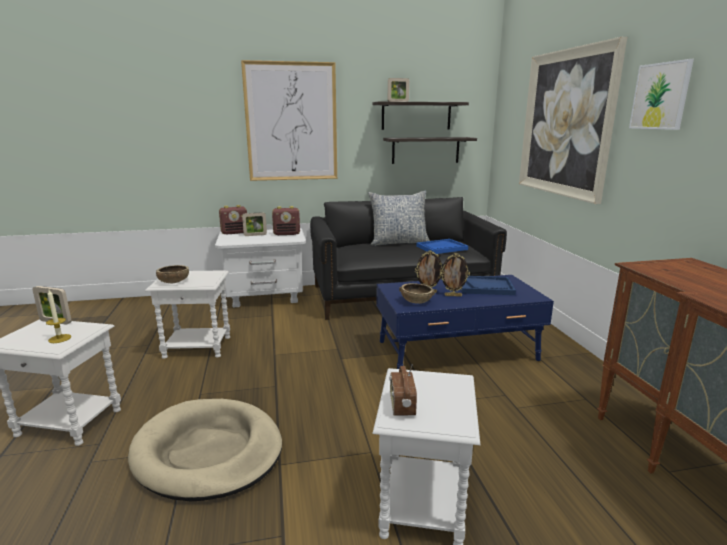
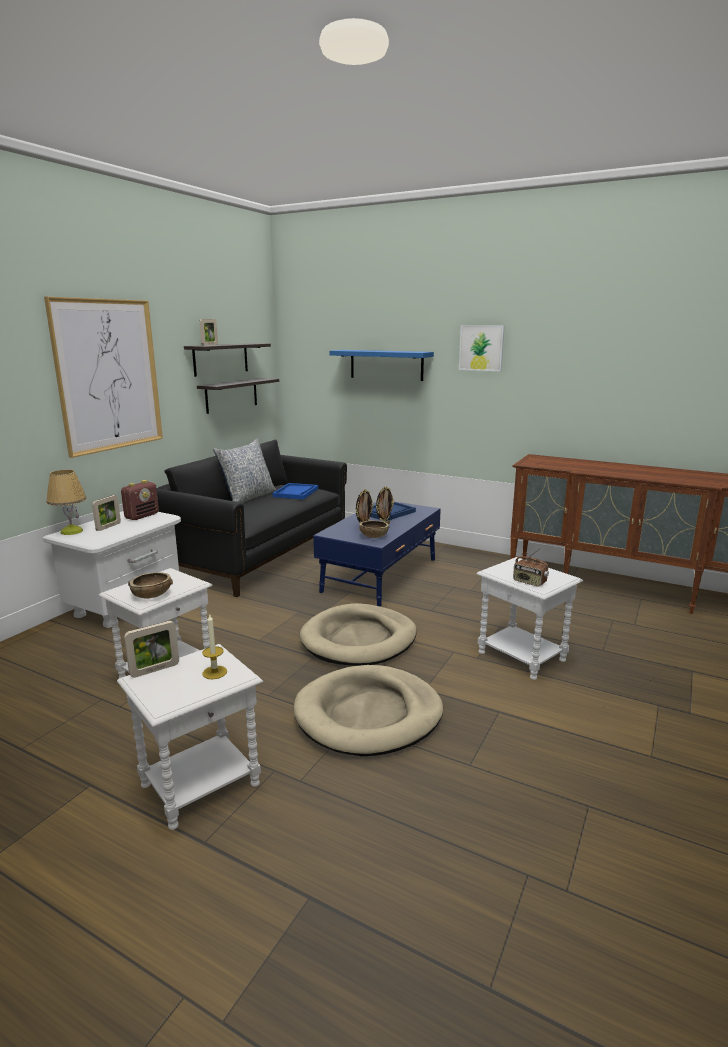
camera: 50 degrees left, 0 degrees up
(235, 232) = (71, 531): radio -> table lamp
(327, 392) = (359, 639): none -> beige dog bed
(566, 123) = (386, 365): picture -> blue shelf

